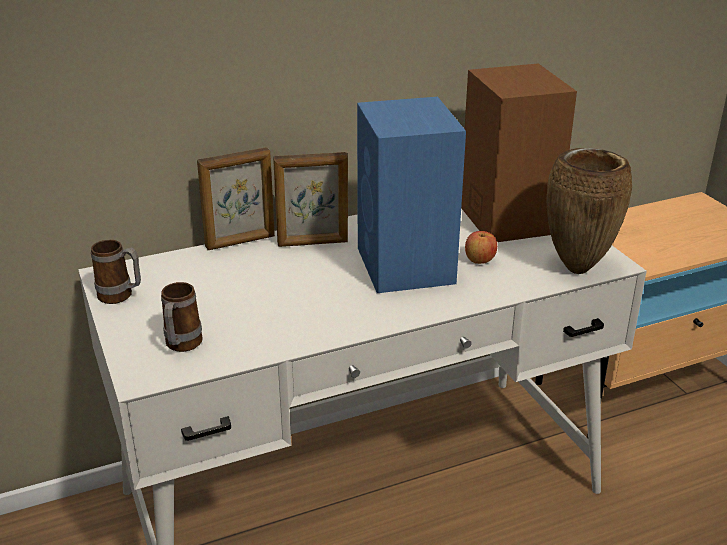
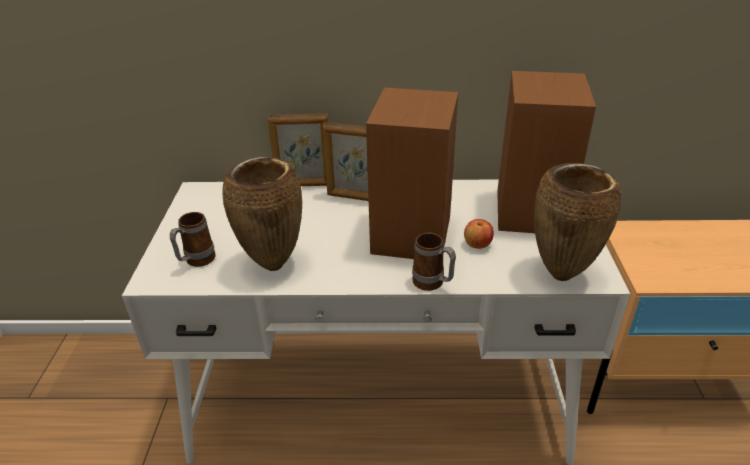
camera: 25 degrees right, 5 degrees up
(121, 297) = (190, 210): mug -> mug (433, 284)
(277, 327) = (273, 264): none -> brown vase
(406, 267) = (411, 236): blue speaker -> brown speaker

